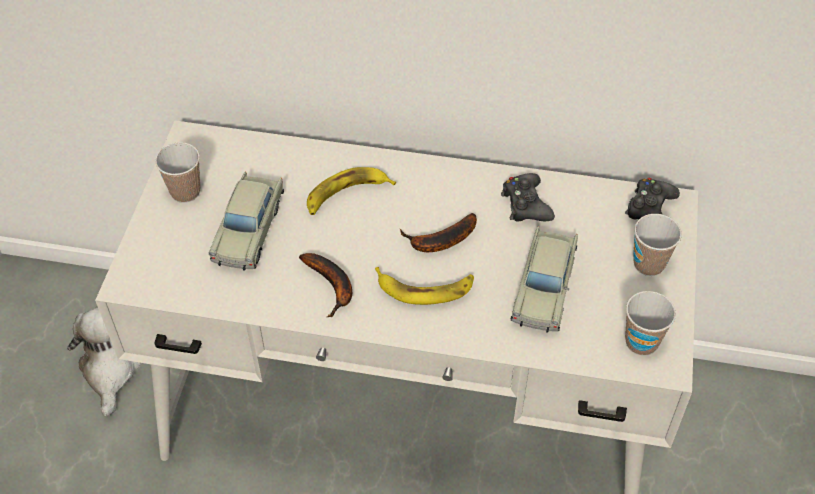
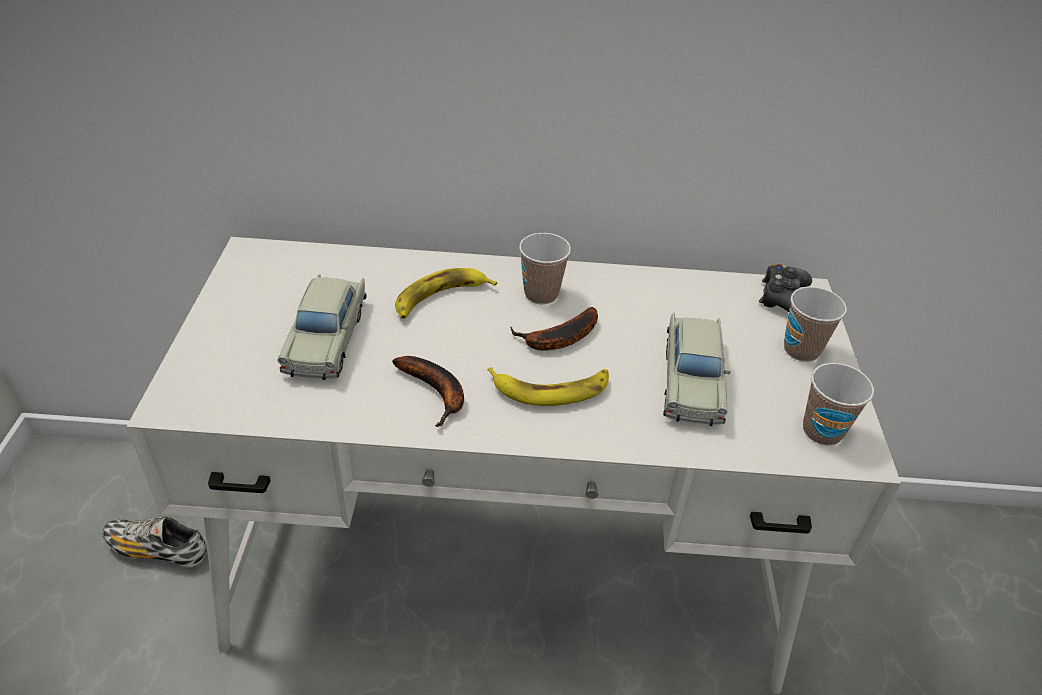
camera: 10 degrees left, 10 degrees down
(110, 369) = (157, 550): plush toy -> shoe
(185, 192) = (246, 304): cup -> cup (541, 294)
(525, 204) = (647, 299): black game controller -> none

